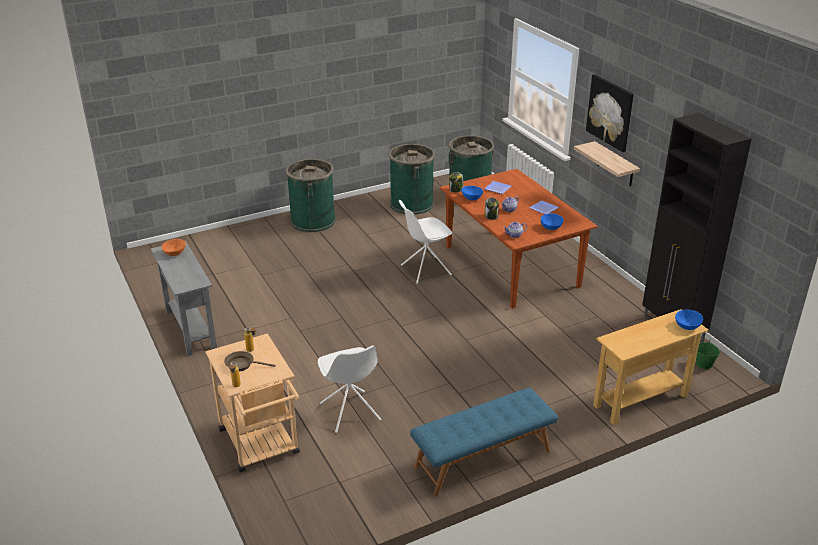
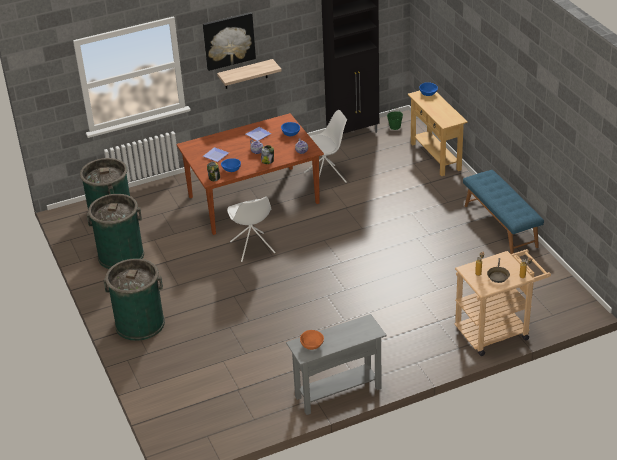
camera: 85 degrees left, 5 degrees up
(350, 412) = (455, 287): white chair -> white chair (326, 177)

